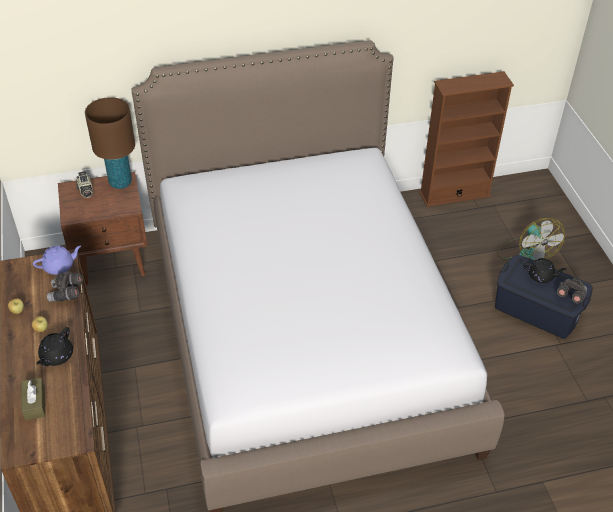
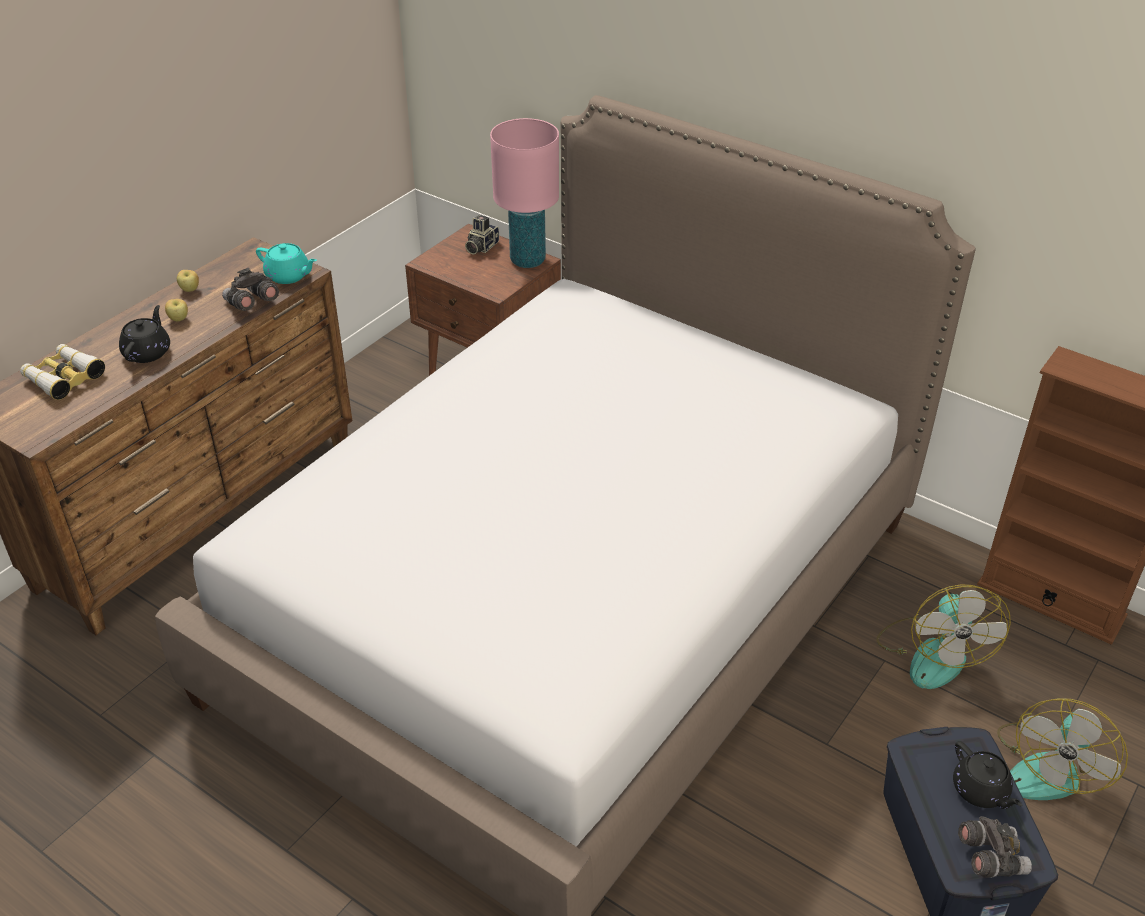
camera: 50 degrees right, 5 degrees down
(35, 403) = (63, 378): brown tissue box -> binoculars
(56, 356) = (148, 352): black teapot -> black teapot turned 120 degrees clockwise
(60, 266) = (289, 276): purple teapot -> turquoise teapot
(120, 182) = (528, 260): brown table lamp -> pink table lamp
(445, 244) = (933, 652): none -> fan

